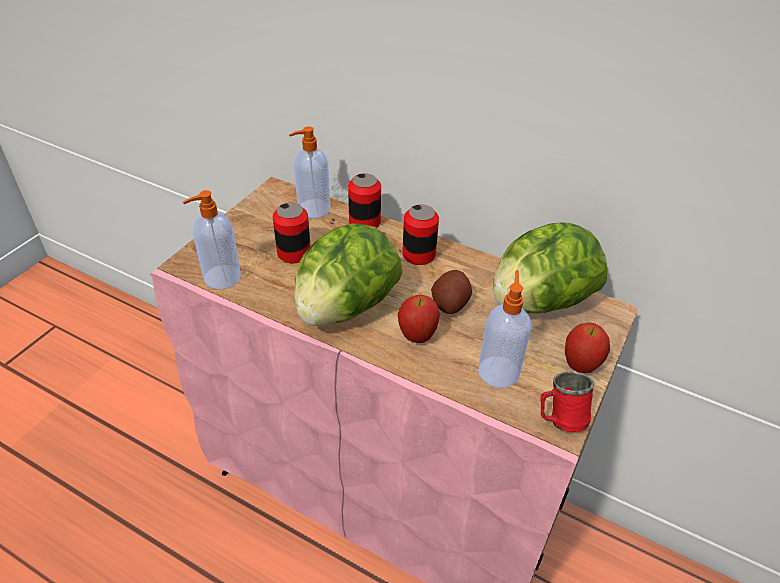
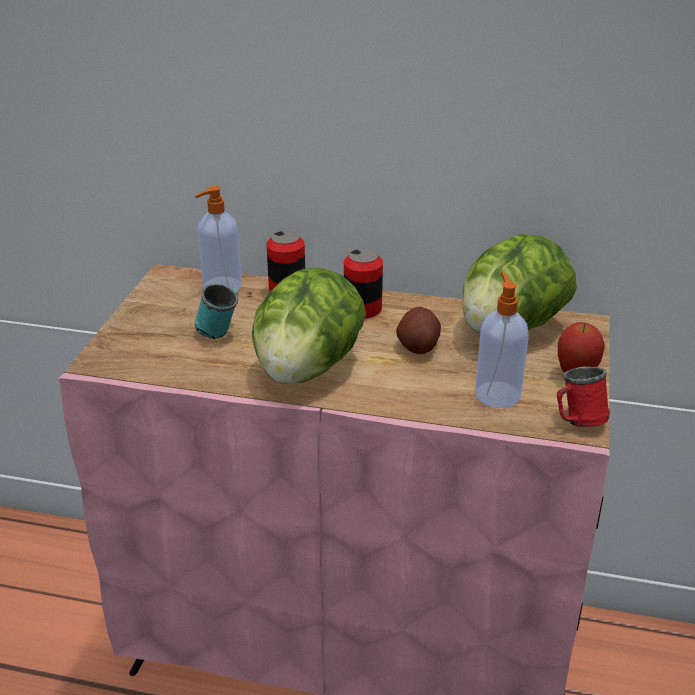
camera: 15 degrees left, 10 degrees down
(221, 278) = (148, 367): soap dispenser -> none
(294, 253) = (221, 331): can -> turquoise mug
(417, 337) = (398, 381): apple -> none

